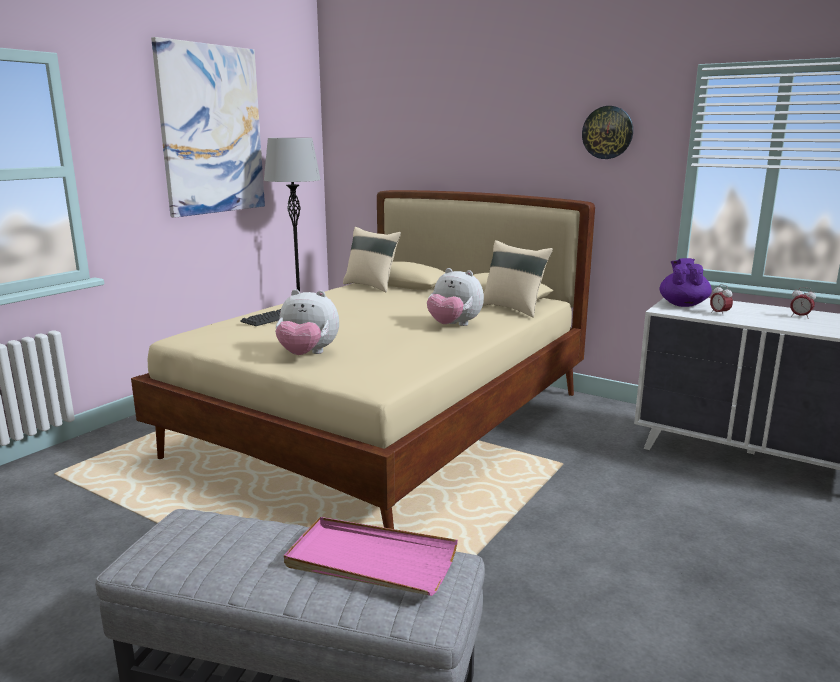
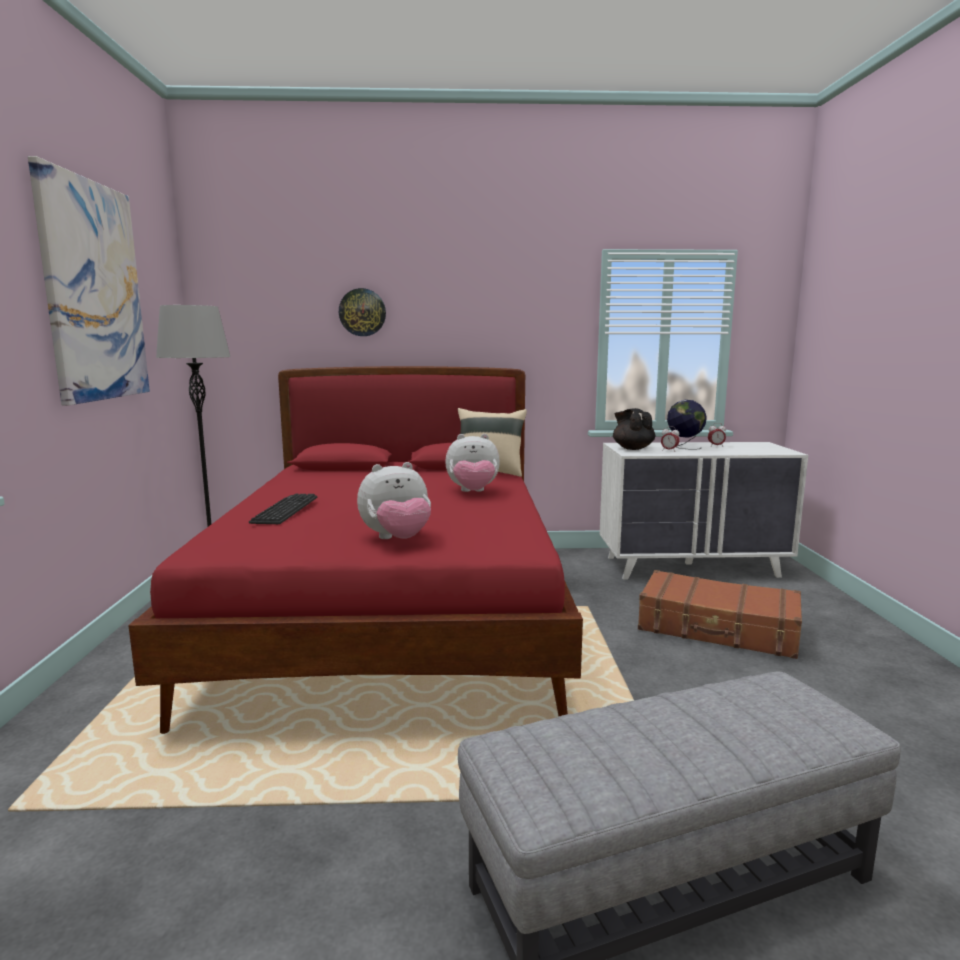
camera: 35 degrees left, 5 degrees down
(370, 561) = (745, 703): pink tray -> none
(371, 286) = (311, 473): beige pillow -> none
(388, 425) = (393, 617): beige bed -> red bed
(607, 132) = (528, 306): wall clock -> wall clock (362, 312)
(668, 526) = (718, 629): none -> brown suitcase
(683, 304) = (632, 448): purple teapot -> black teapot
(752, 312) = (684, 447): none -> globe

